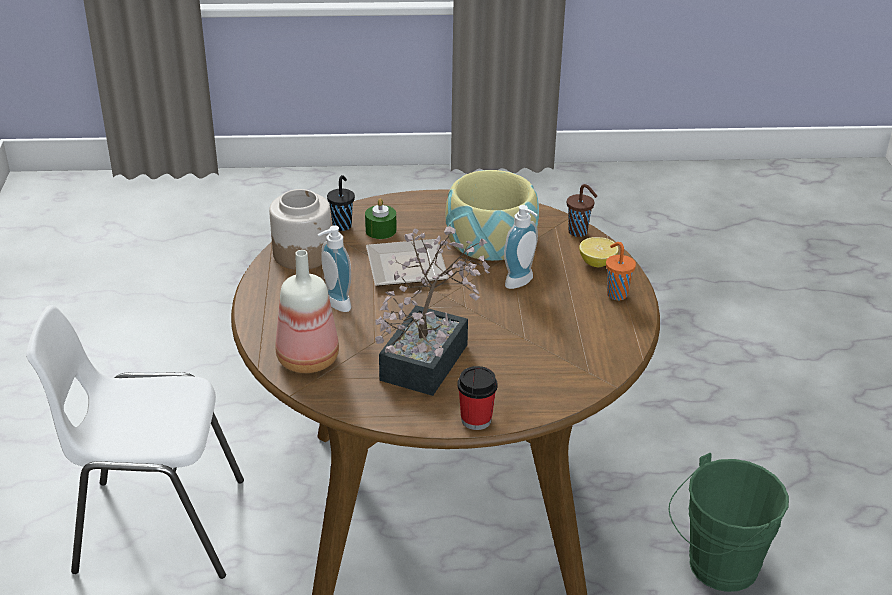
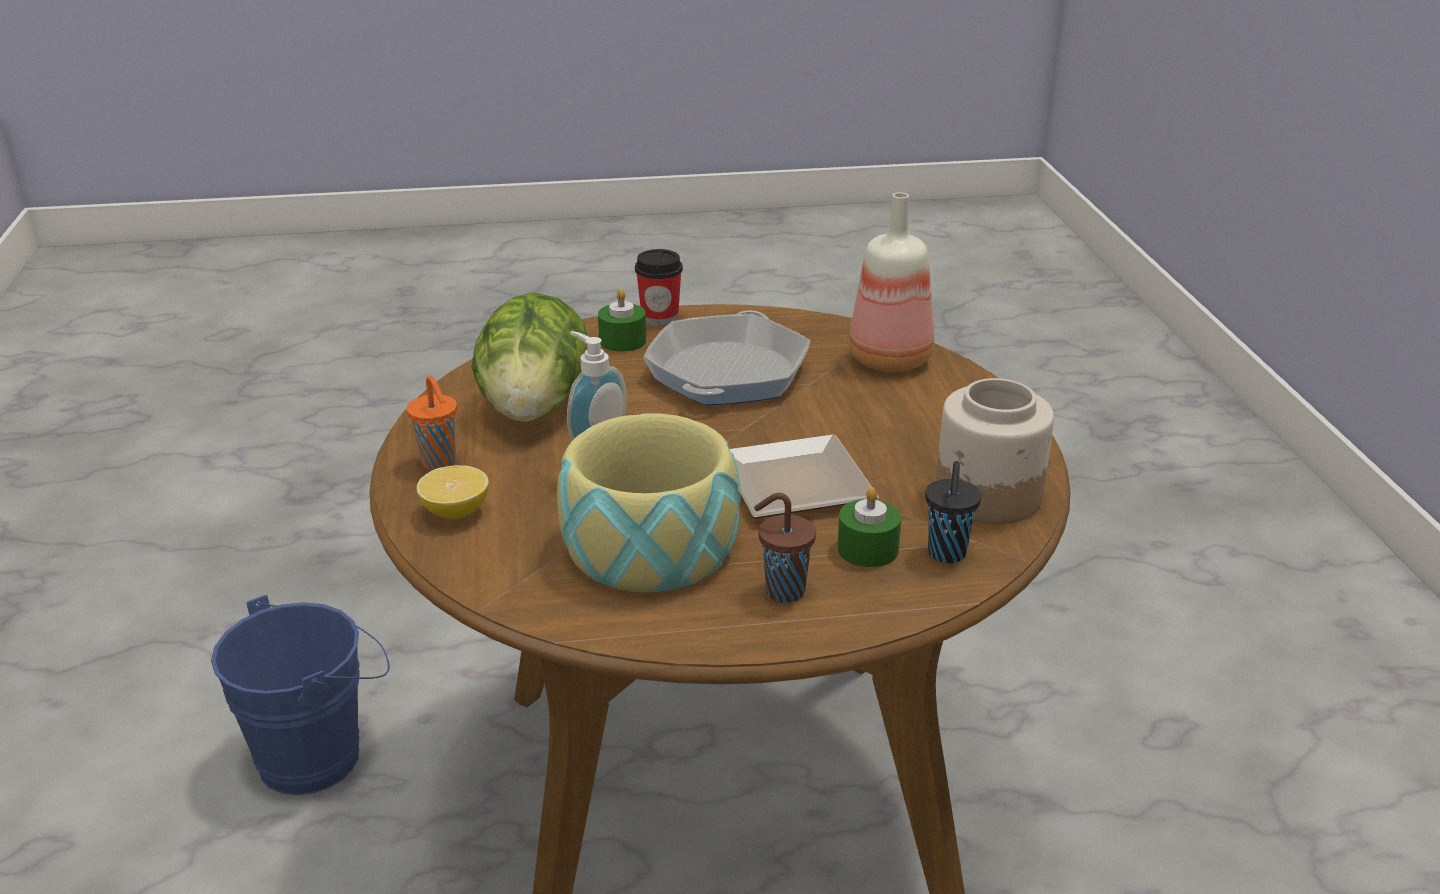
camera: 175 degrees right, 5 degrees down
(156, 526) = (1136, 752): white chair -> none
(334, 305) = (889, 423): soap dispenser -> none
(430, 355) = (727, 372): potted plant -> frying pan
(507, 394) = (622, 341): none -> green candle
(565, 331) = (535, 409): none -> lettuce
(579, 232) = (474, 571): brown cup -> brown cup (782, 591)
(717, 568) = (321, 755): green bucket -> blue bucket

